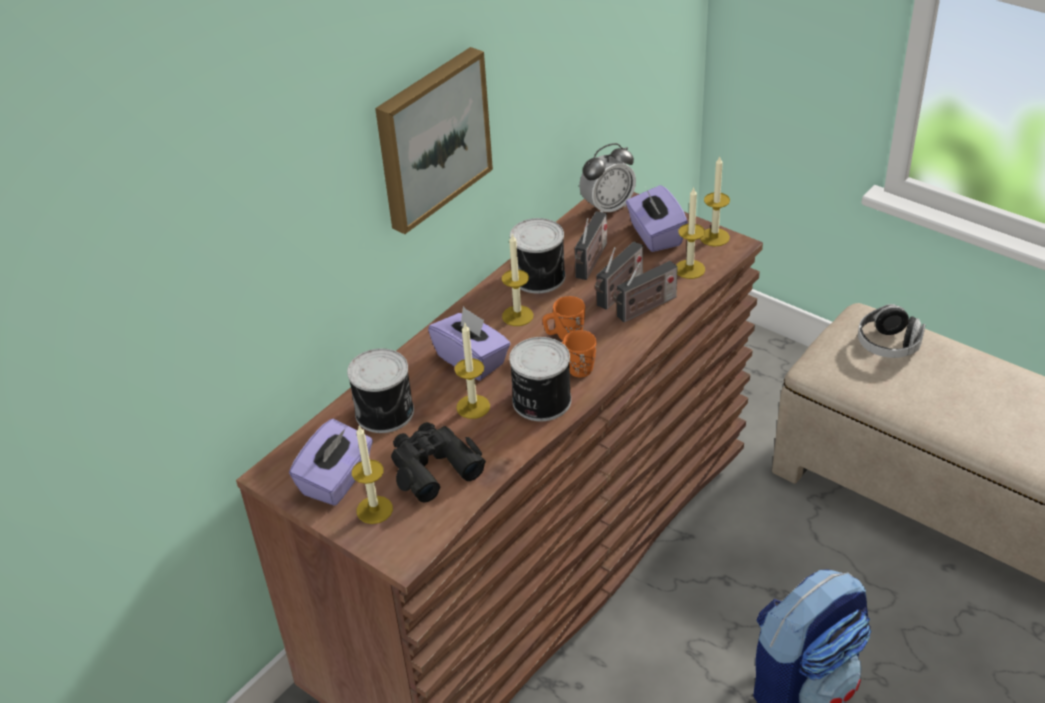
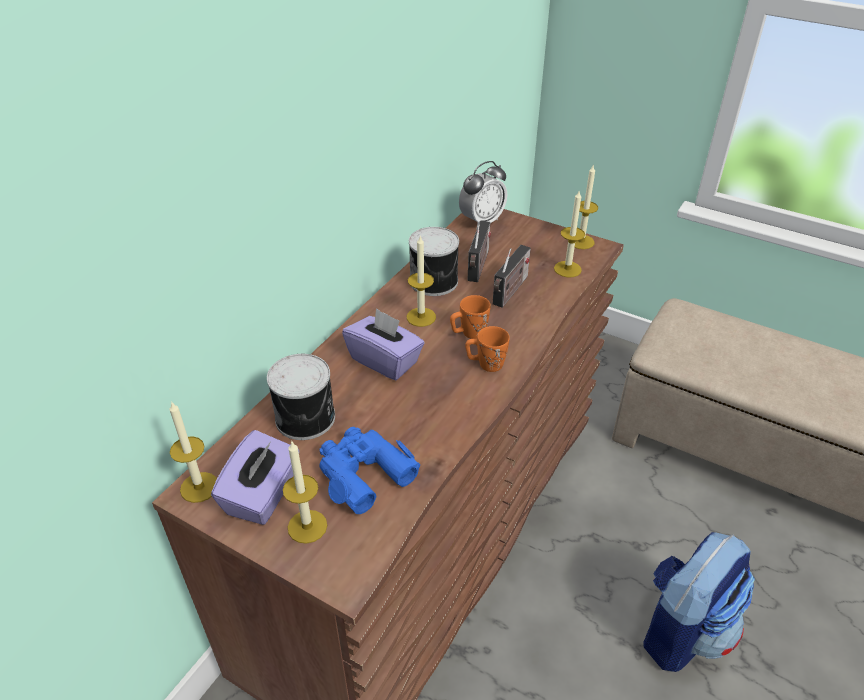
camera: 10 degrees left, 0 degrees up
(431, 138) = (338, 140): picture -> none
(433, 466) = (363, 473): black binoculars -> blue binoculars
(473, 407) = (394, 407): candle -> candle (199, 487)
(540, 401) = (459, 397): can -> none
(644, 308) = (536, 305): radio -> none
(655, 235) = (529, 242): purple tissue box -> none
(888, 345) = (709, 330): headphones -> none

